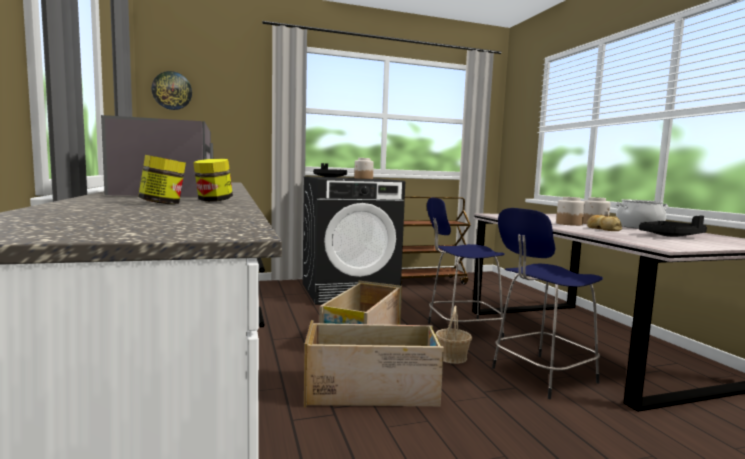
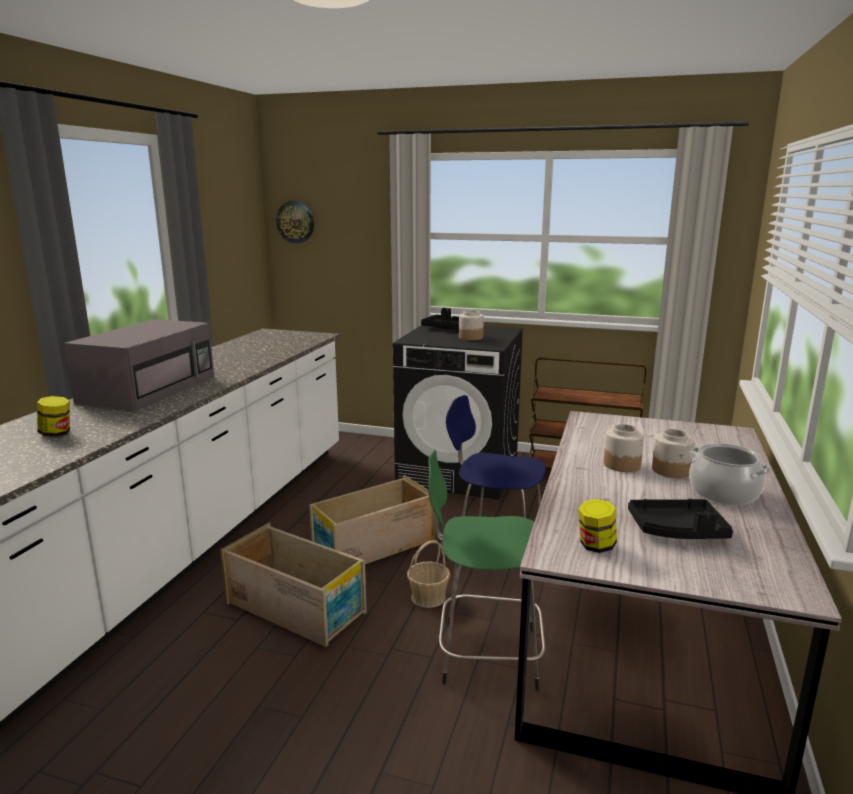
camera: 35 degrees right, 10 degrees up
(213, 201) = (112, 425): jar -> jar (595, 546)
(541, 376) = (485, 655): blue stool -> green stool
(603, 229) = (629, 489): bread -> none

